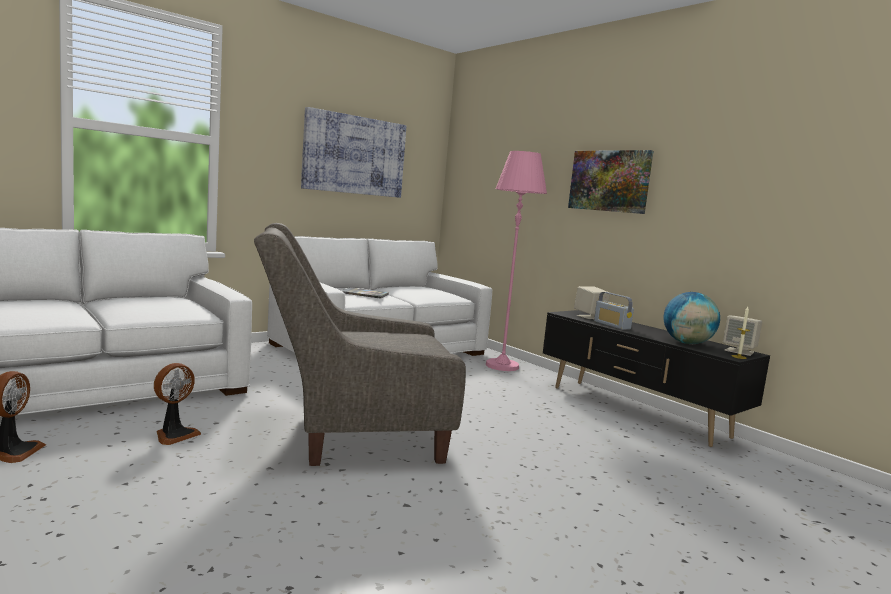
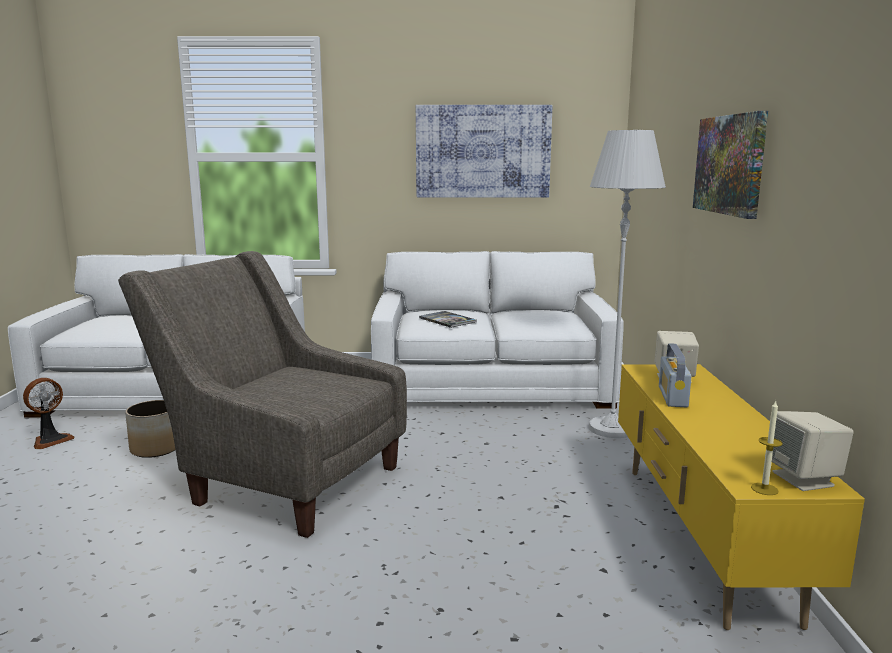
camera: 40 degrees right, 5 degrees up
(174, 435) = (156, 448): fan -> planter
(502, 366) = (612, 429): pink floor lamp -> white floor lamp
(636, 411) = (700, 537): black tv stand -> yellow tv stand
(687, 343) = (728, 446): globe -> none

